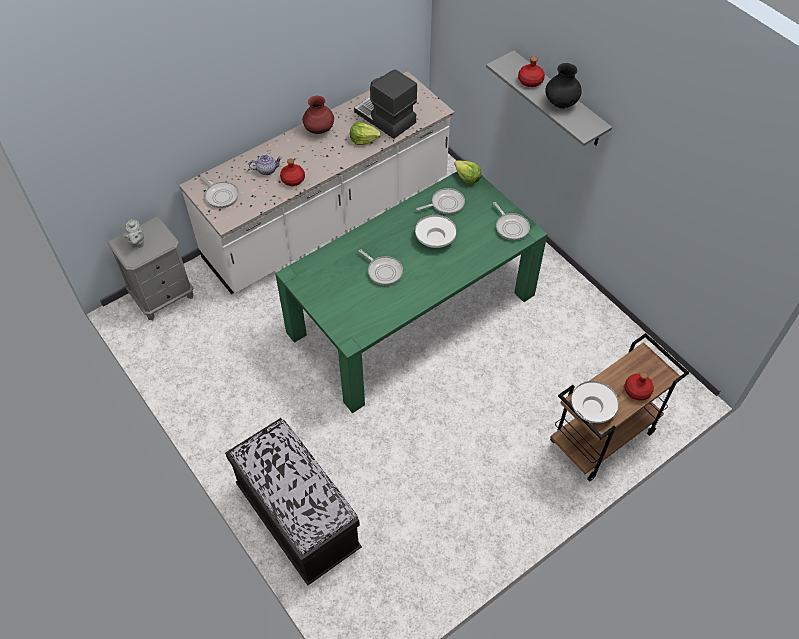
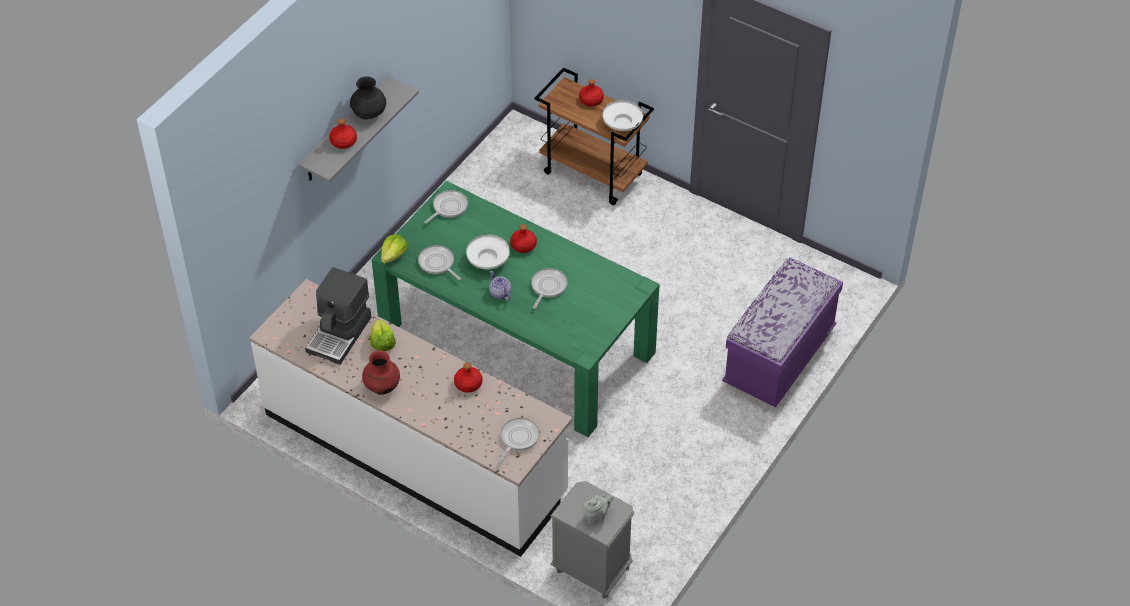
camera: 110 degrees left, 5 degrees down
(267, 170) = (463, 412): teapot -> teapot (500, 293)
(298, 518) = (779, 357): black bench -> purple bench
(441, 268) = (523, 245): none -> red bottle

